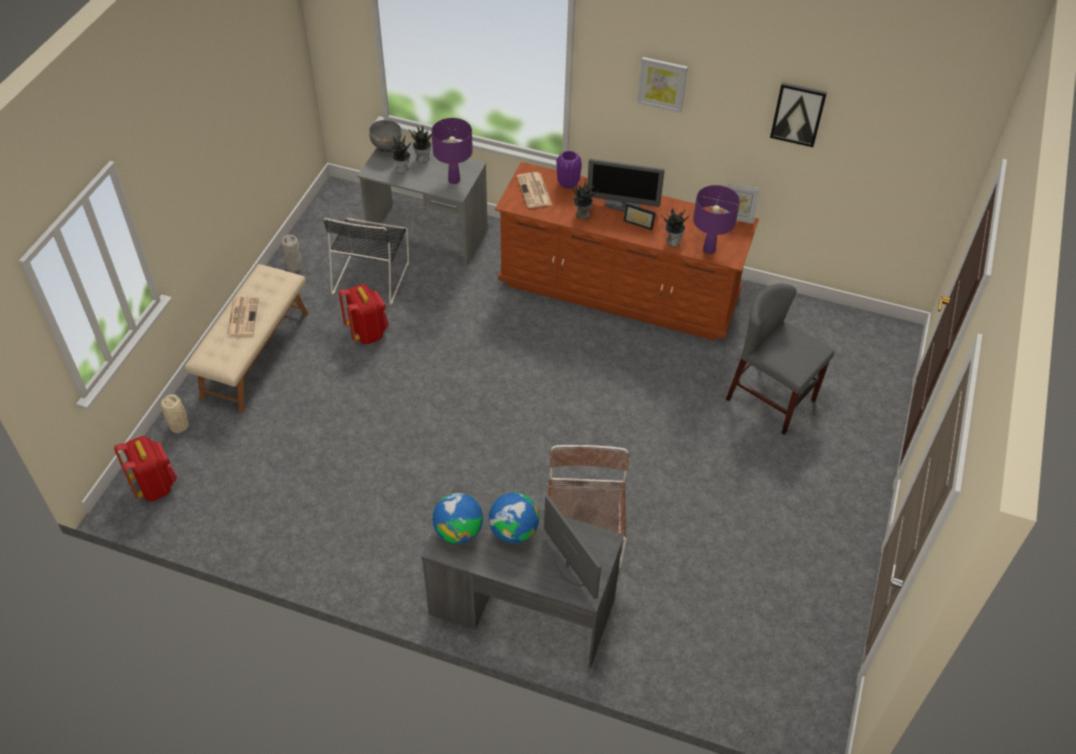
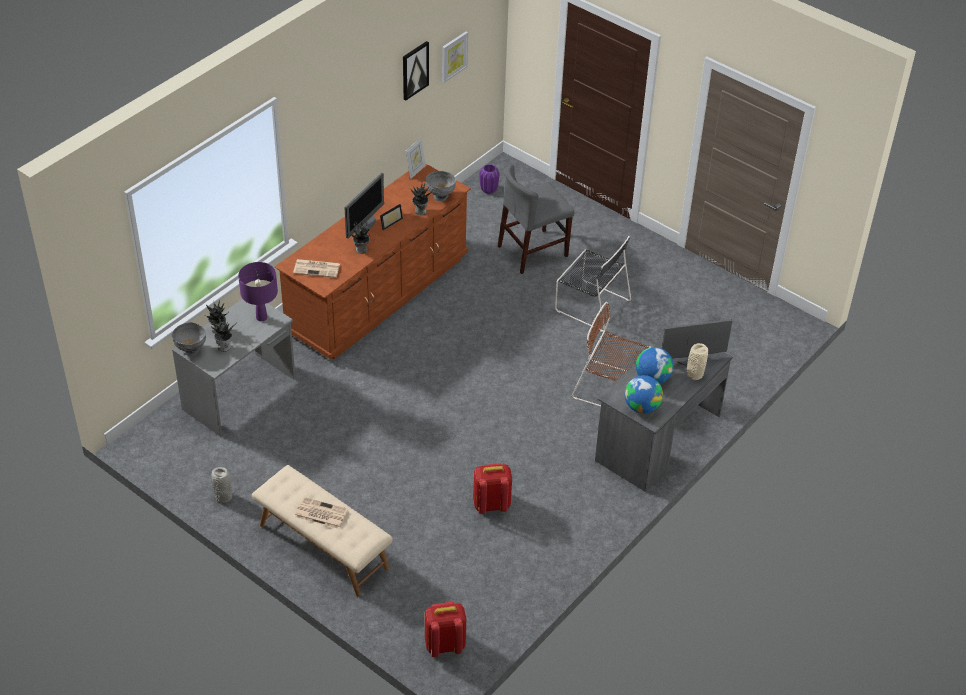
camera: 70 degrees left, 5 degrees down
(179, 425) = (382, 617): beige vase -> beige vase (694, 374)
(367, 332) = (338, 463): red backpack -> red backpack (491, 504)
(371, 276) = (269, 444): black chair -> black chair (590, 304)
(567, 183) = (320, 247): purple vase -> purple vase (488, 190)
(662, 84) = (338, 121): picture -> picture (453, 56)
(709, 250) = (440, 196): purple table lamp -> grey bowl

